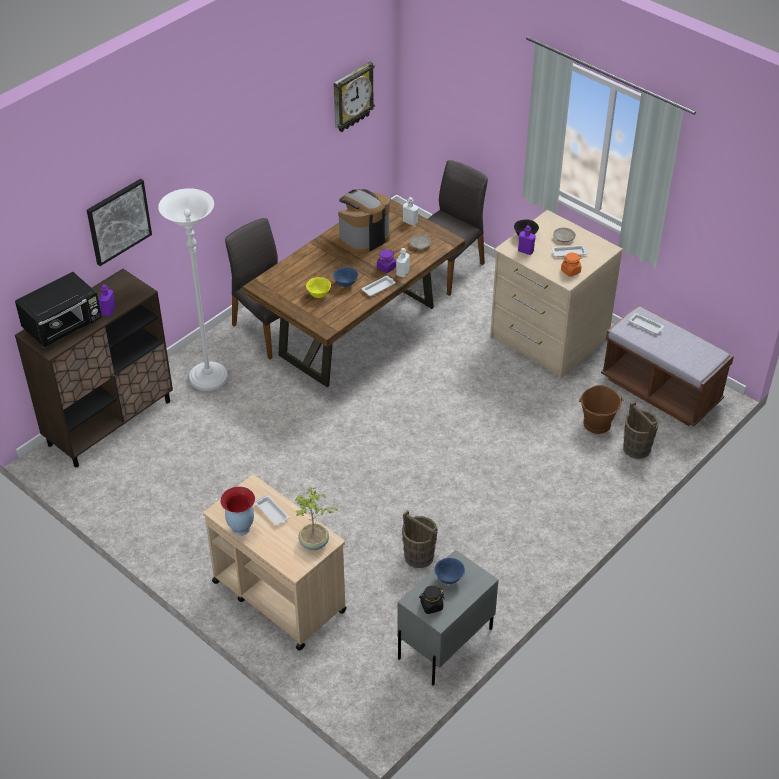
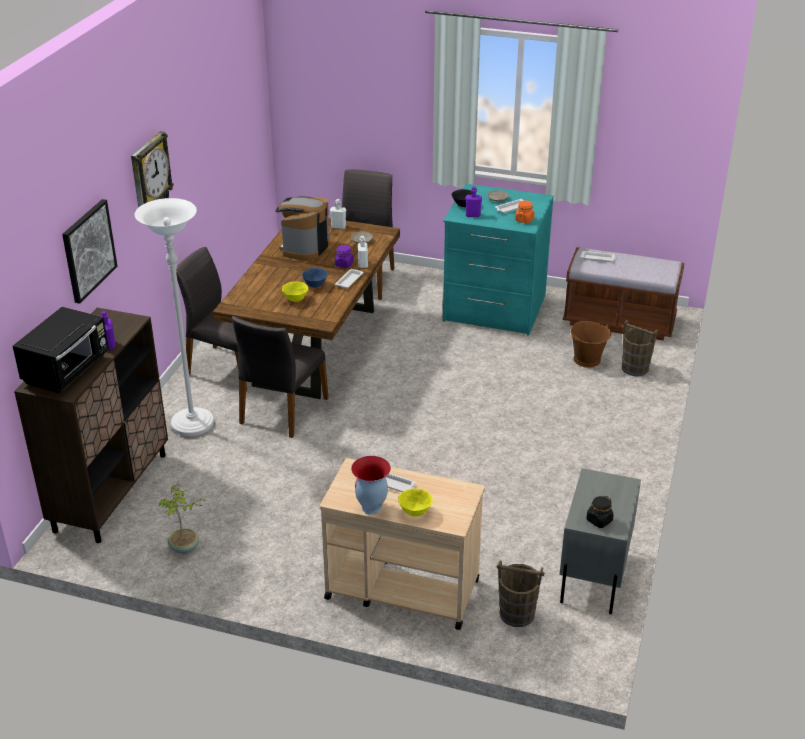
camera: 25 degrees left, 10 degrees down
(272, 545) = (415, 512): none -> yellow bowl
(289, 389) = (282, 411): none -> grey chair
(314, 543) = (456, 497): potted plant -> potted plant (184, 548)
(352, 97) = (243, 123): wall clock -> wall clock (149, 175)
(419, 556) = (513, 510): brown bucket -> brown bucket (517, 614)
(449, 578) = (596, 493): blue bowl -> none
(548, 338) = (494, 309): beige dresser -> turquoise dresser

